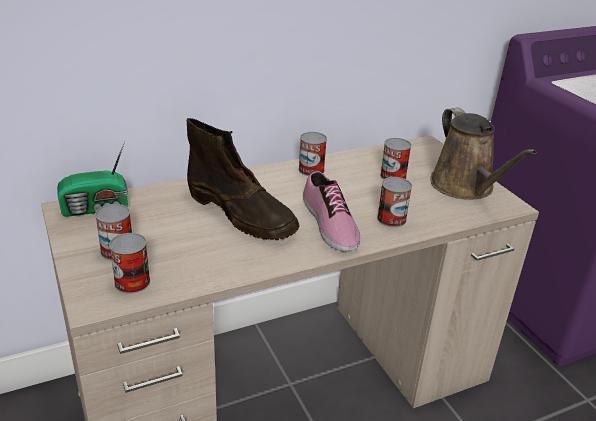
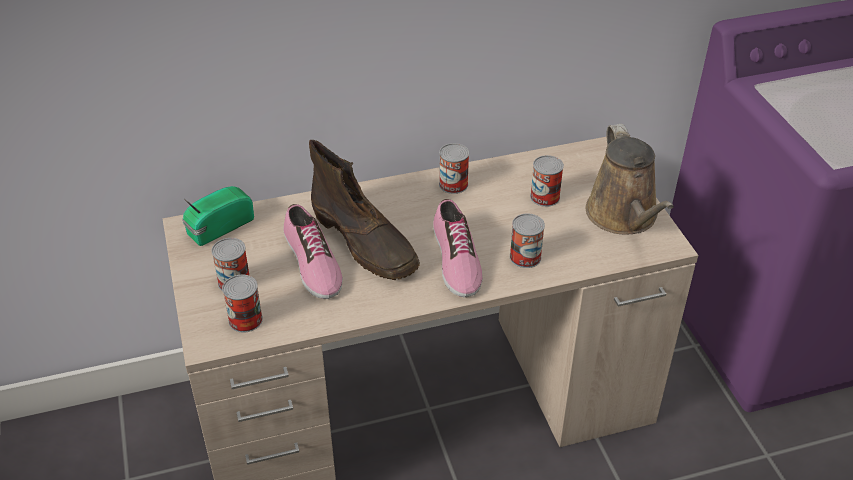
camera: 10 degrees right, 10 degrees up
(97, 208) = (218, 227): radio -> radio turned 150 degrees clockwise
(193, 232) = (311, 263): none -> shoe

